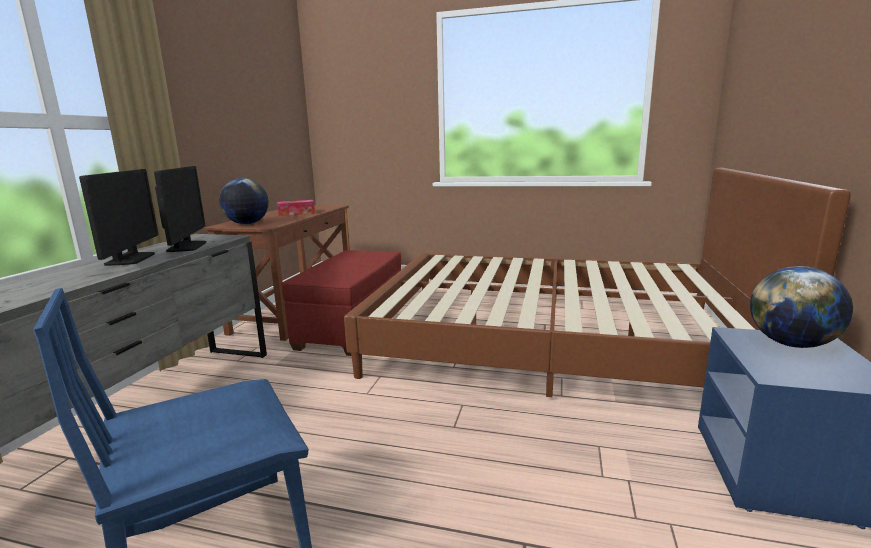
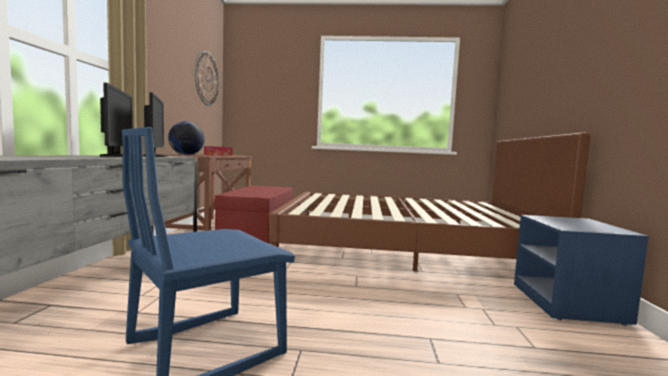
camera: 10 degrees left, 10 degrees down
(279, 99) = (207, 78): none -> wall clock
(791, 344) = (569, 220): globe -> none

